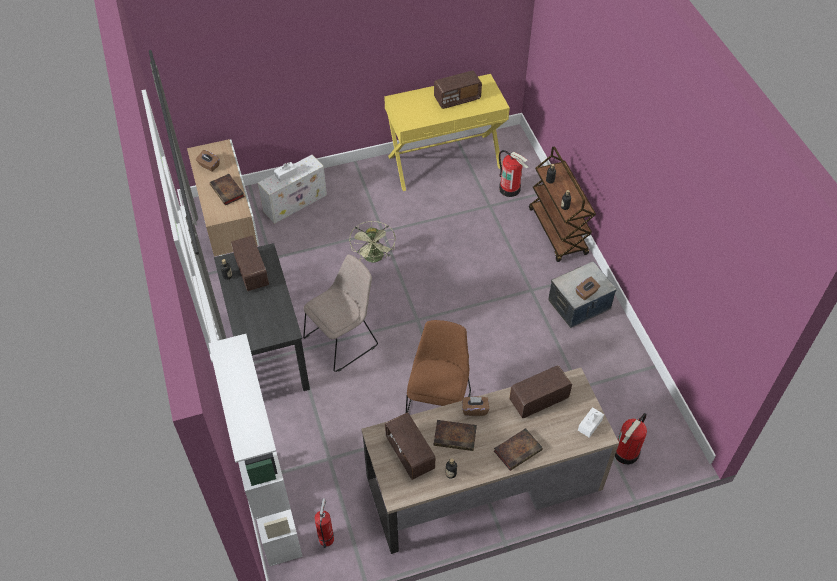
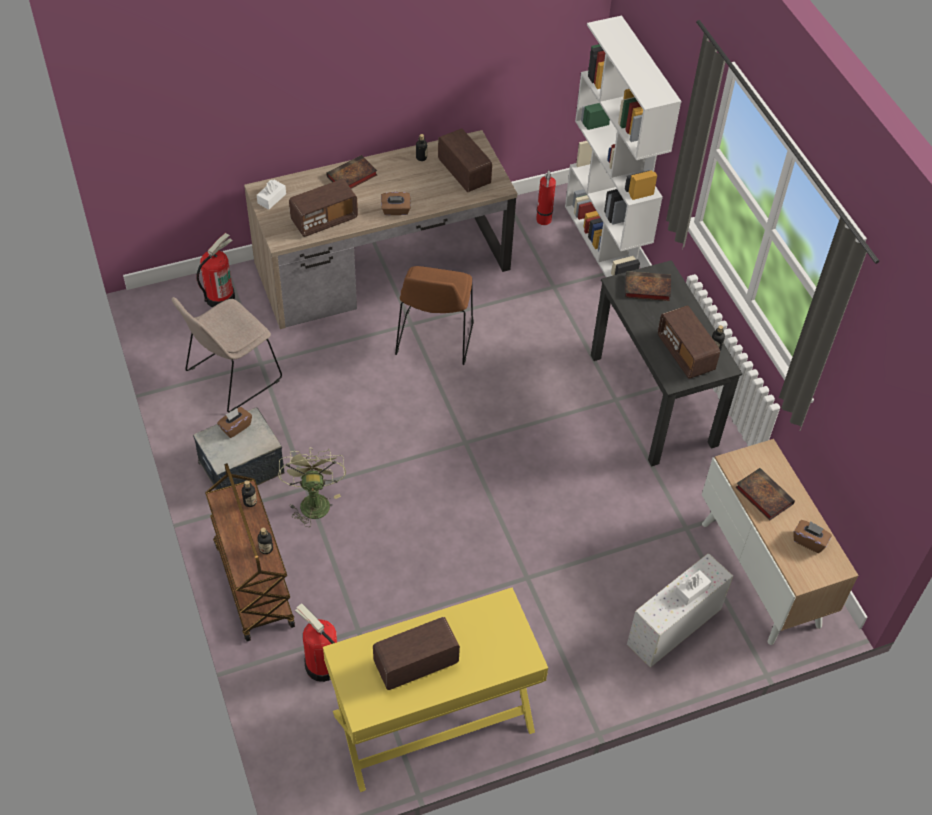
camera: 175 degrees right, 0 degrees up
(343, 340) = (560, 414): beige chair -> beige chair (231, 377)
(374, 258) = (533, 531): green fan -> green fan (313, 501)
(456, 436) = (416, 187): book -> book (646, 288)

